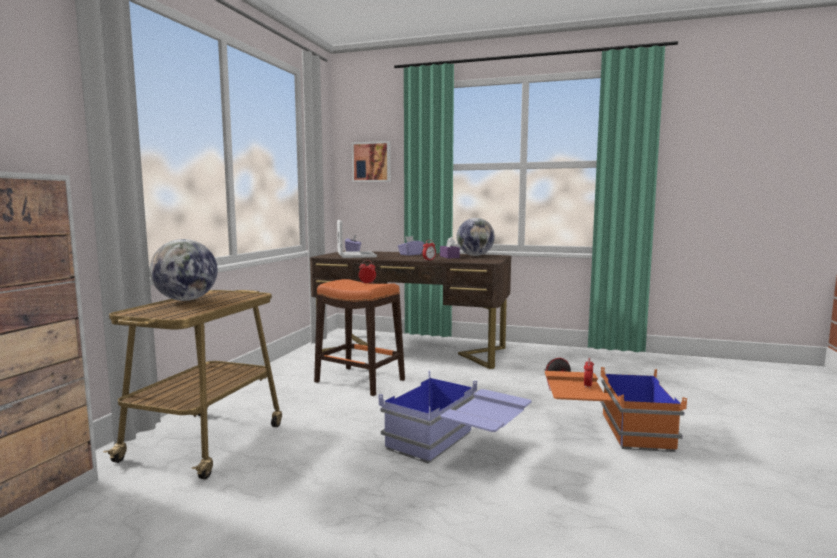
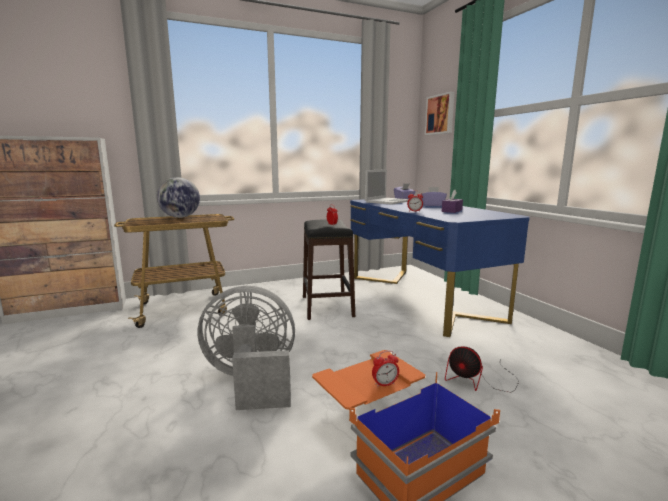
camera: 50 degrees right, 5 degrees up
(359, 381) = (326, 306): orange stool -> black stool
(412, 350) = (420, 297): brown desk -> blue desk
(455, 449) = (251, 381): blue storage box -> grey fan
(475, 255) = (486, 212): globe -> none

